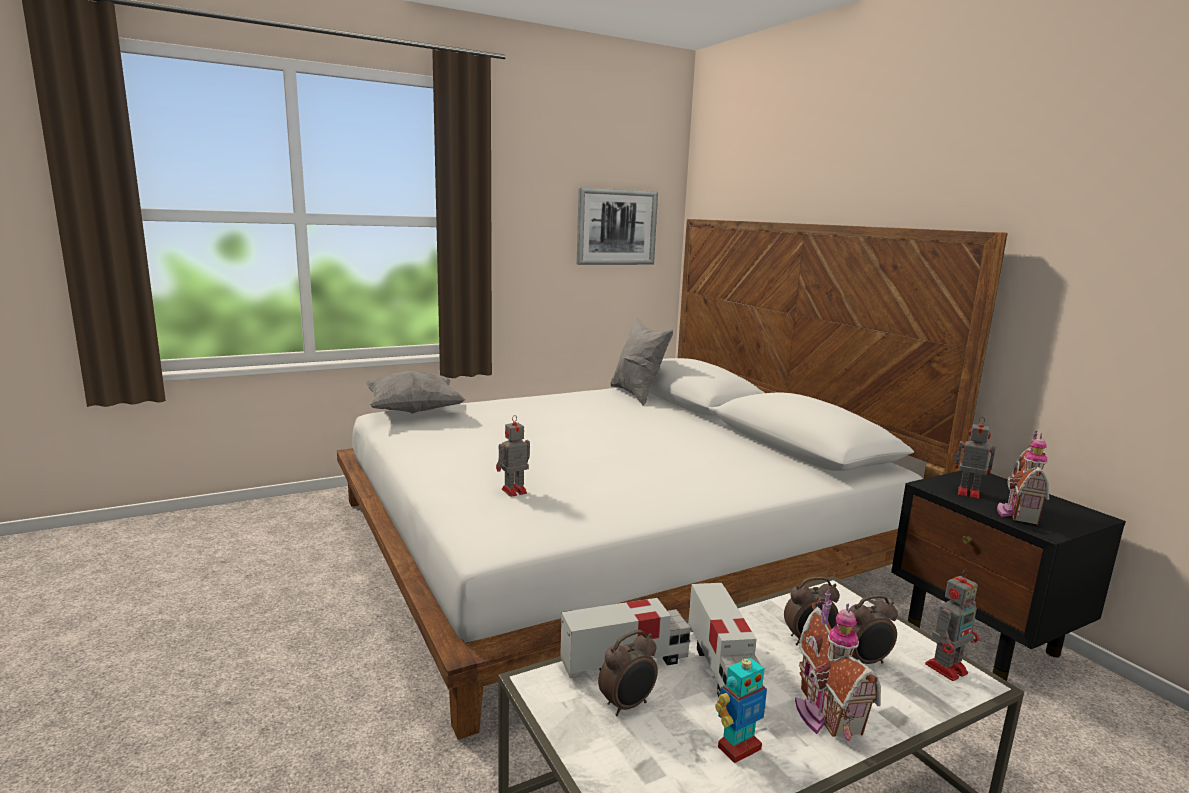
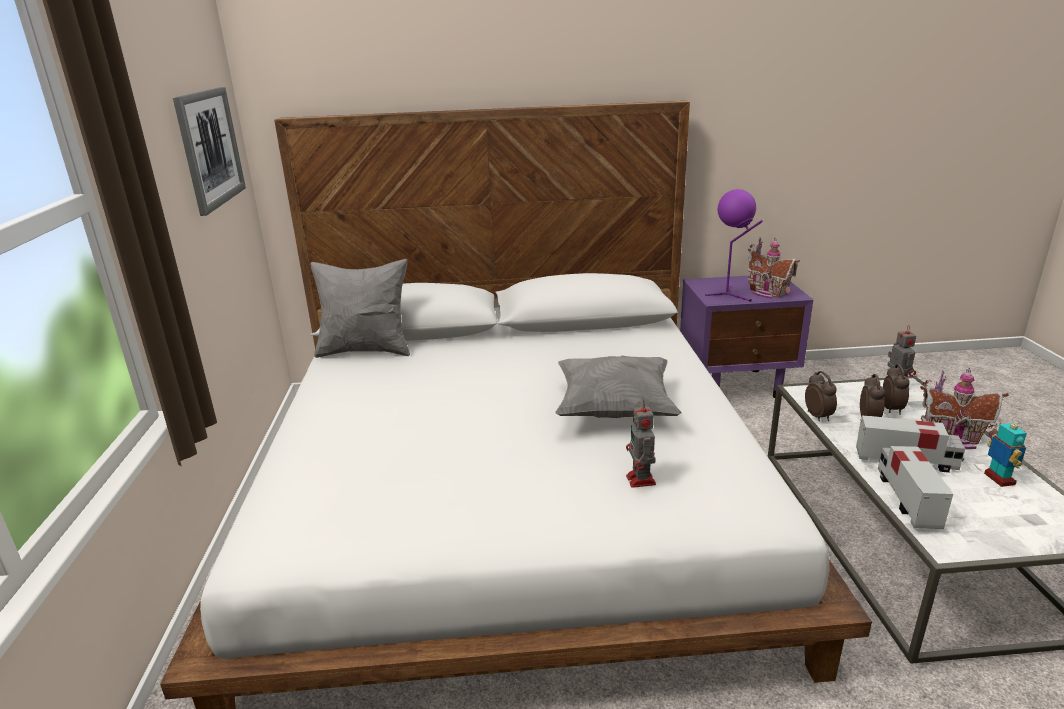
camera: 65 degrees left, 10 degrees up
(414, 411) = (278, 522): grey pillow -> grey pillow (614, 409)
(628, 705) = (964, 511): alarm clock -> alarm clock (818, 416)
(966, 492) = (730, 295): toy robot -> purple table lamp
(983, 640) = (736, 385): black nightstand -> purple nightstand

